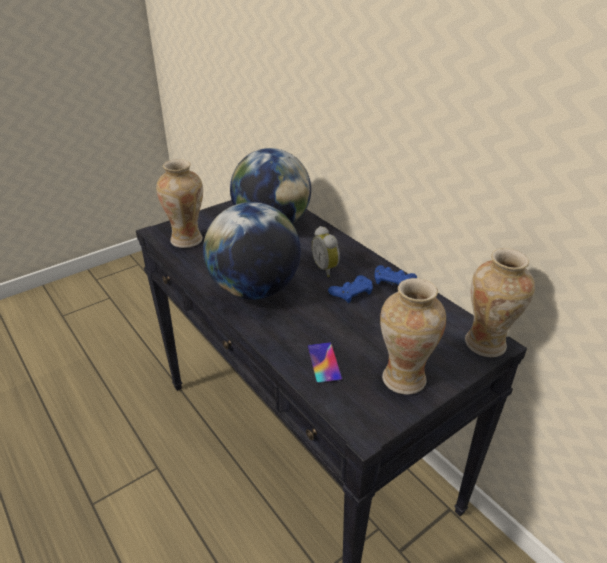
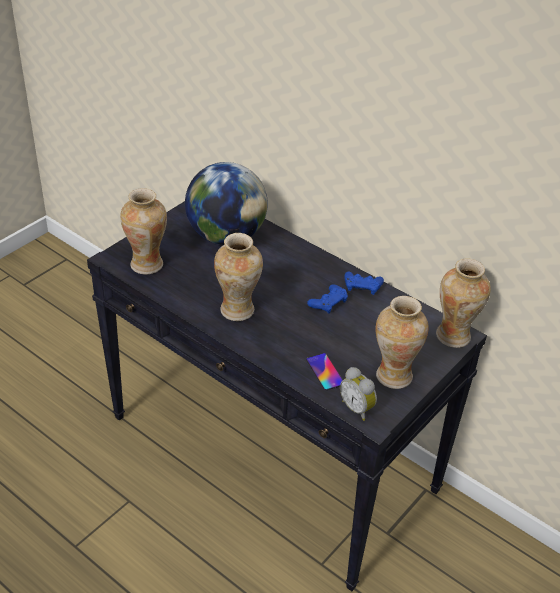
camera: 15 degrees left, 5 degrees up
(254, 289) = (238, 311): globe -> vase
(326, 268) = (297, 280): alarm clock -> alarm clock (357, 408)

